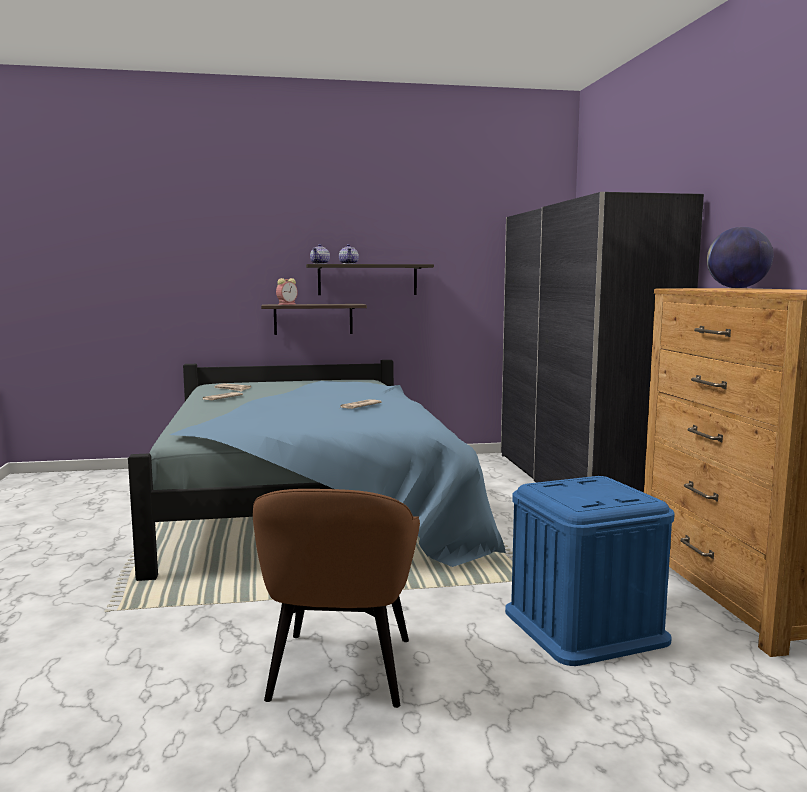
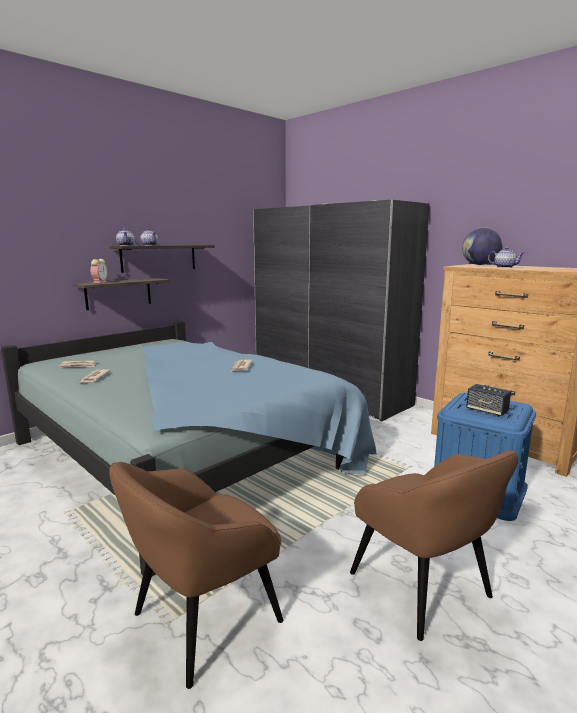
camera: 35 degrees left, 5 degrees up
(133, 618) = (204, 619): none -> brown armchair
(572, 495) = (486, 411): none -> speaker
(733, 289) = (504, 267): none -> teapot

